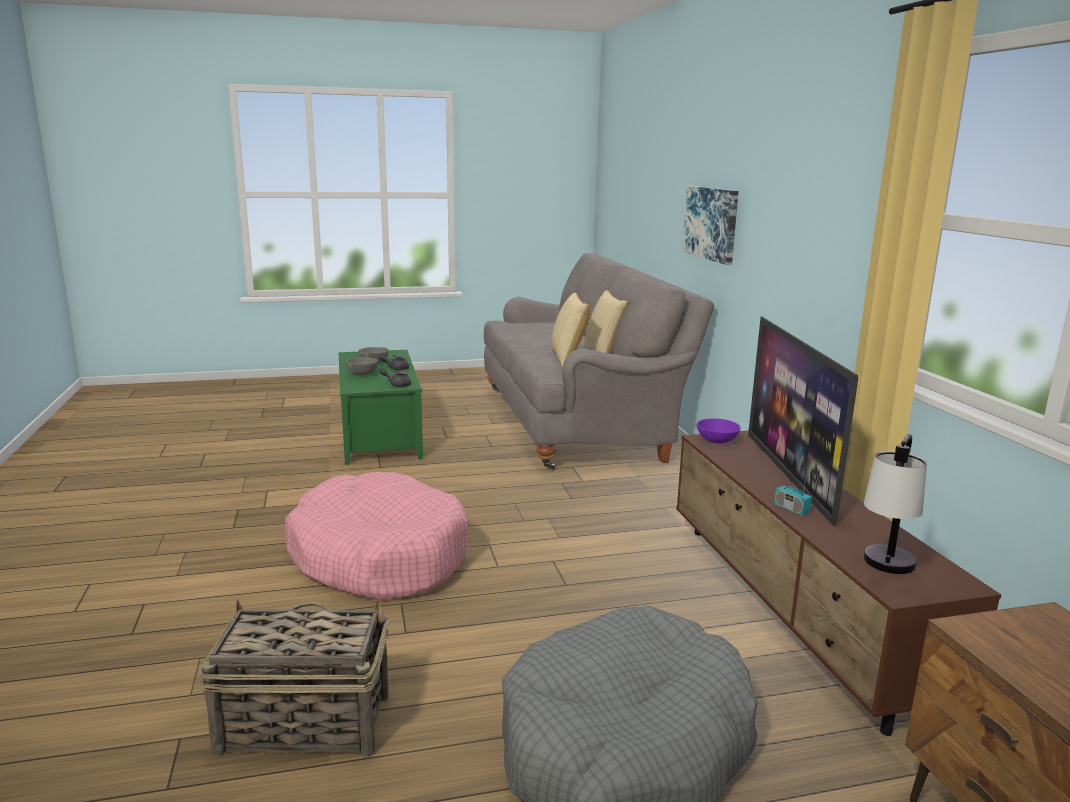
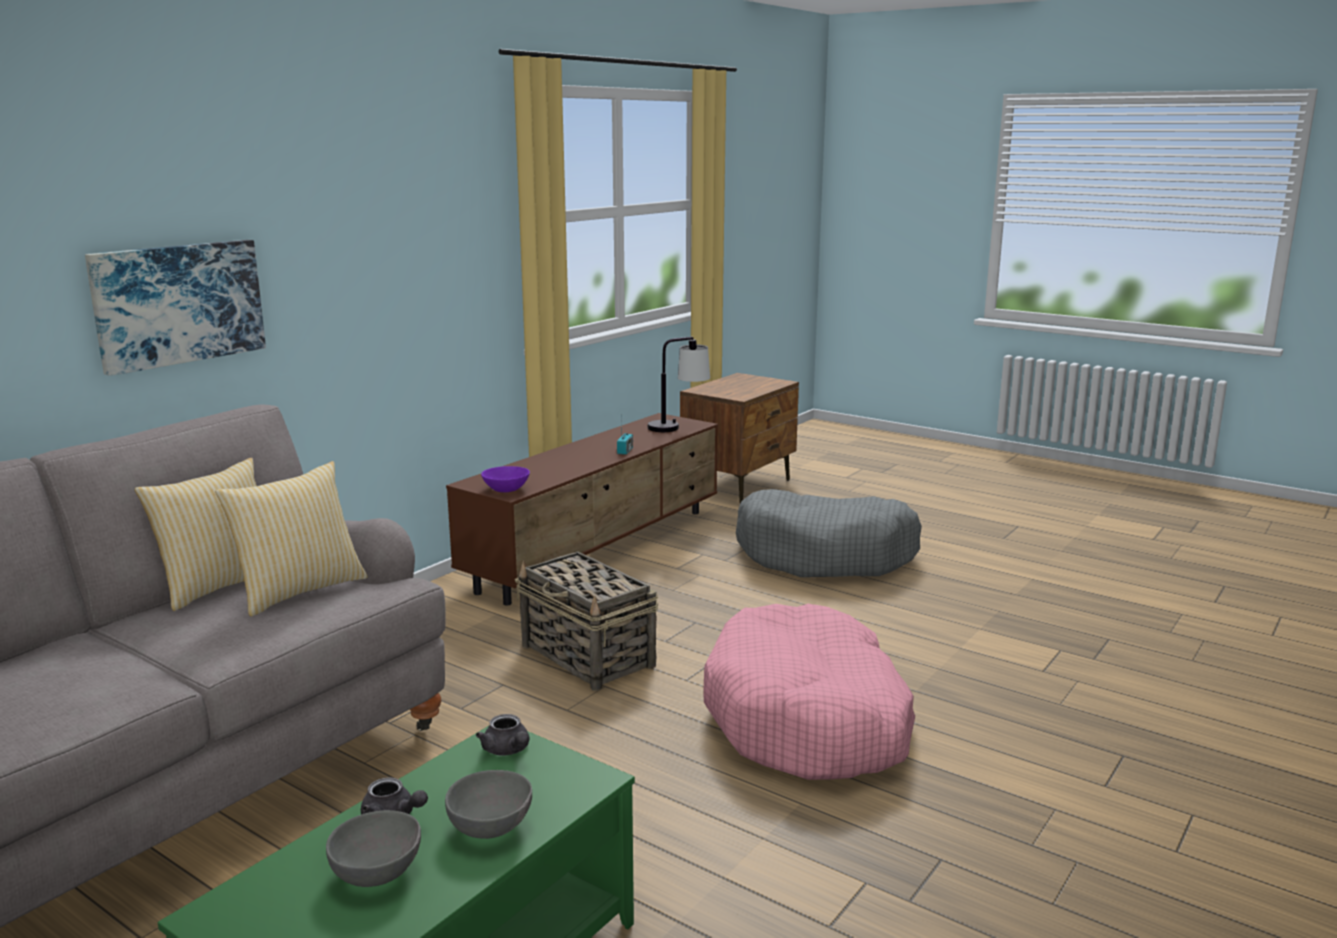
camera: 130 degrees left, 0 degrees up
(303, 722) = (1000, 632): basket -> basket (588, 657)
(790, 475) = (557, 459): television -> none

